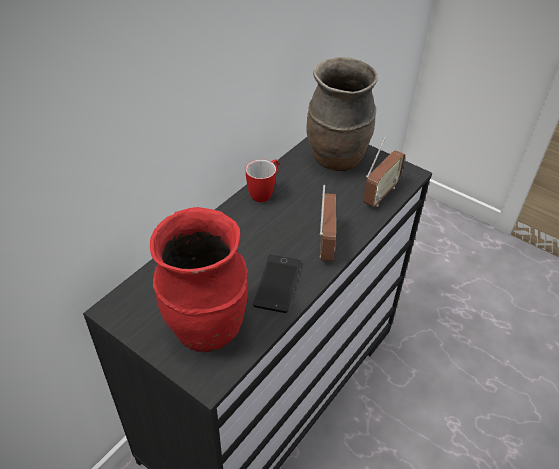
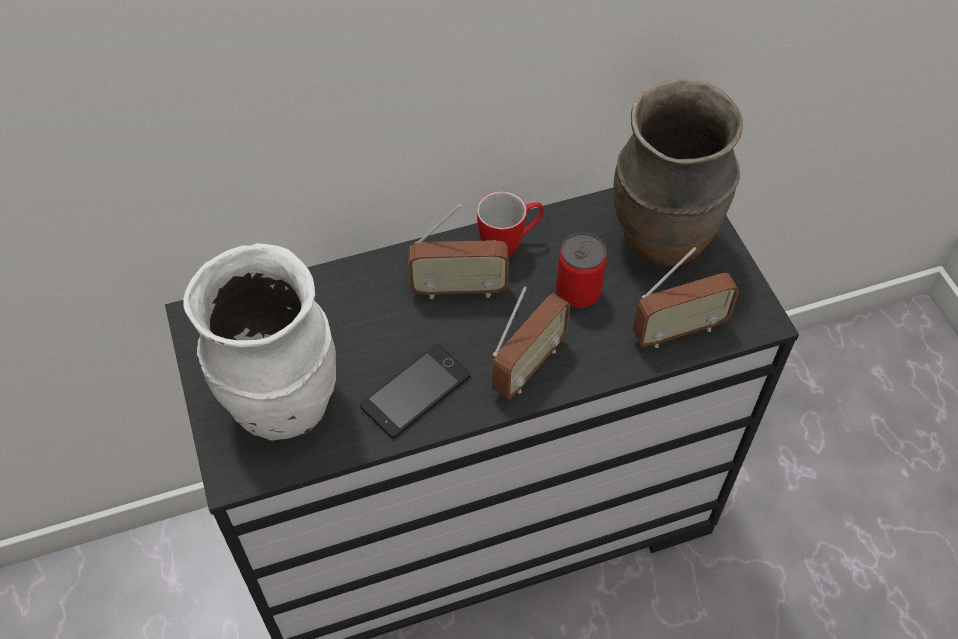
camera: 35 degrees right, 10 degrees up
(206, 329) = (281, 404): red vase -> white vase
(257, 225) = (459, 289): none -> radio
(318, 199) = (578, 292): none -> can

